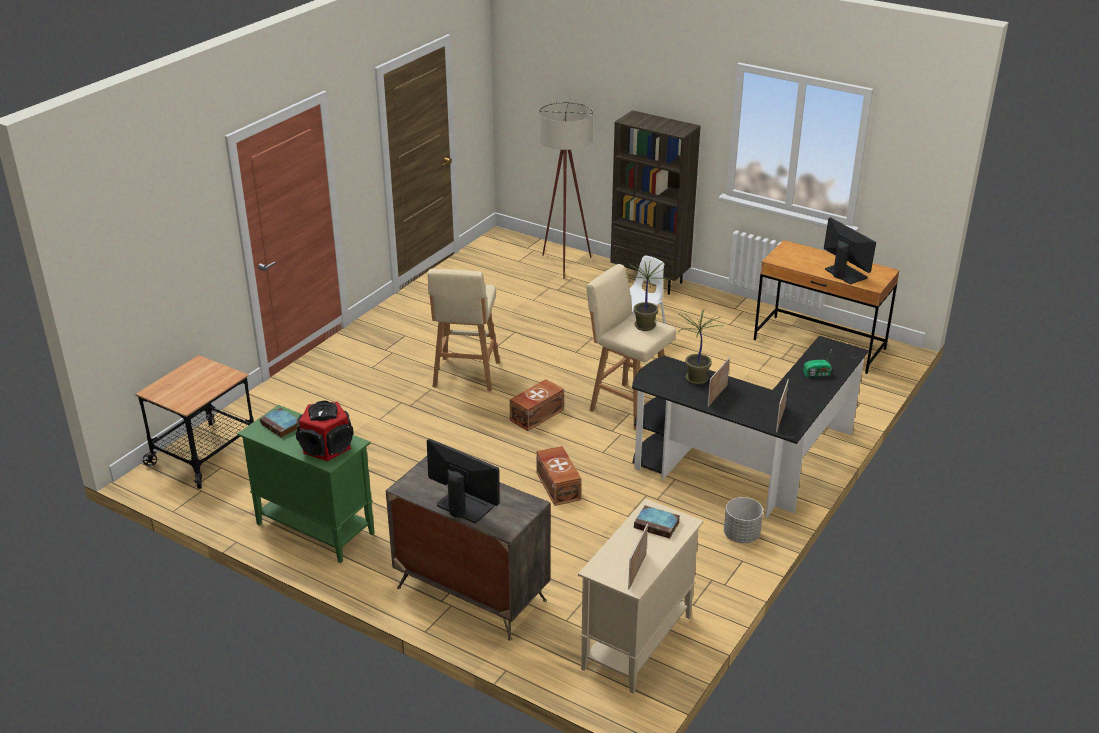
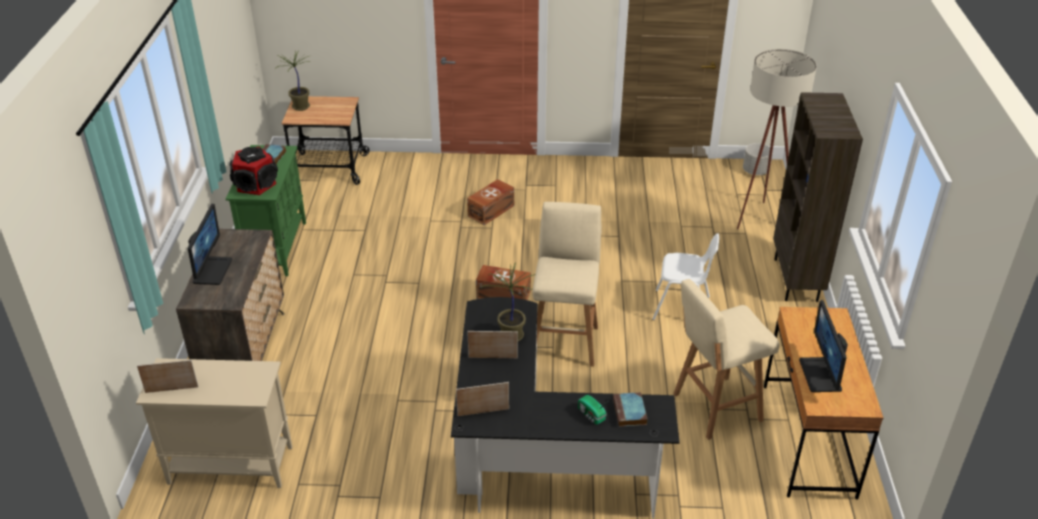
camera: 60 degrees right, 5 degrees up
(466, 376) = (526, 237): beige stool -> beige stool (714, 408)
(558, 485) = (412, 344): brown storage box -> brown storage box (492, 211)
(645, 326) = (573, 274): potted plant -> potted plant (300, 107)
(657, 525) = (244, 381): book -> book (630, 412)
(741, 535) = (417, 485): grey planter -> grey planter (755, 171)
(845, 273) = (821, 375): monitor -> monitor turned 150 degrees clockwise

